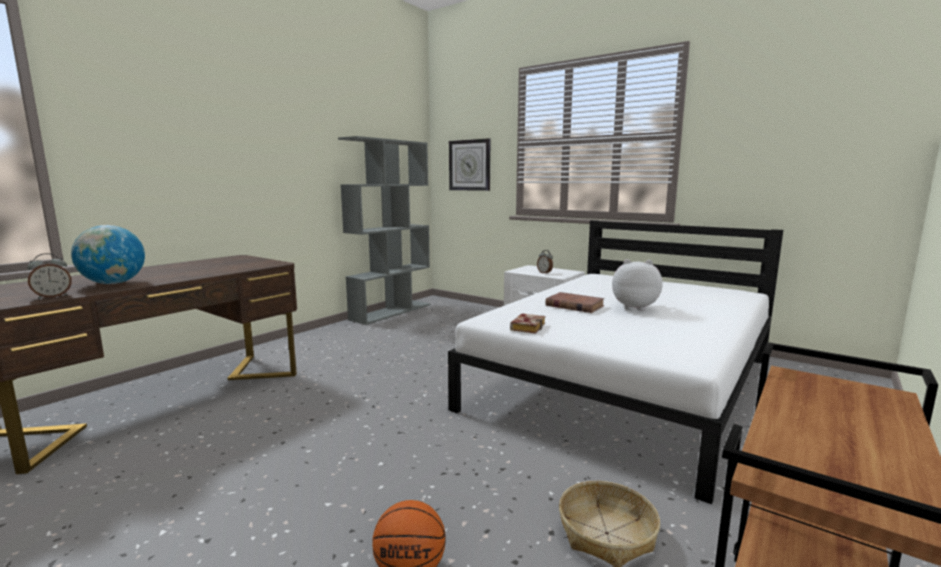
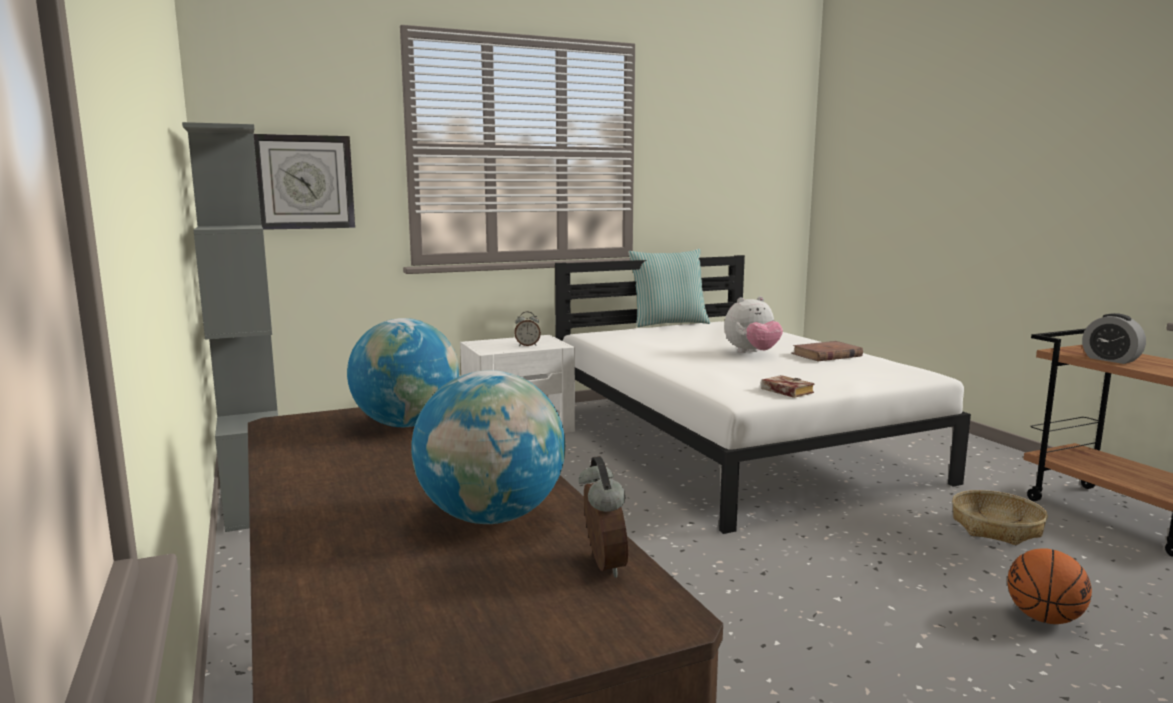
camera: 60 degrees left, 0 degrees up
(240, 264) = (407, 424): none -> globe
(574, 306) = (720, 365): brown book -> brown book (826, 355)
(633, 307) = (752, 353): plush toy -> plush toy turned 150 degrees counterclockwise
(683, 281) = (668, 323): none -> pillow
(798, 402) = (1110, 360): none -> alarm clock

